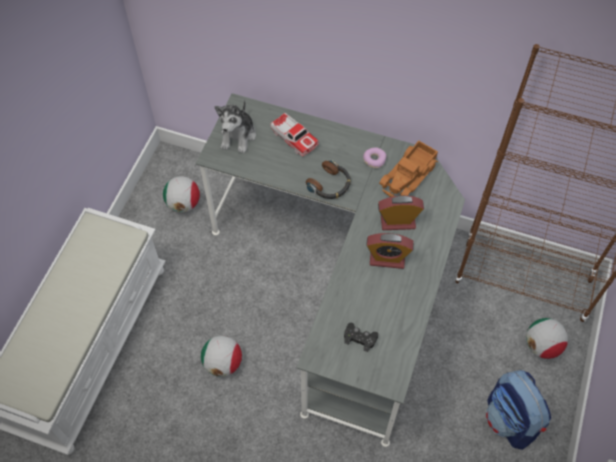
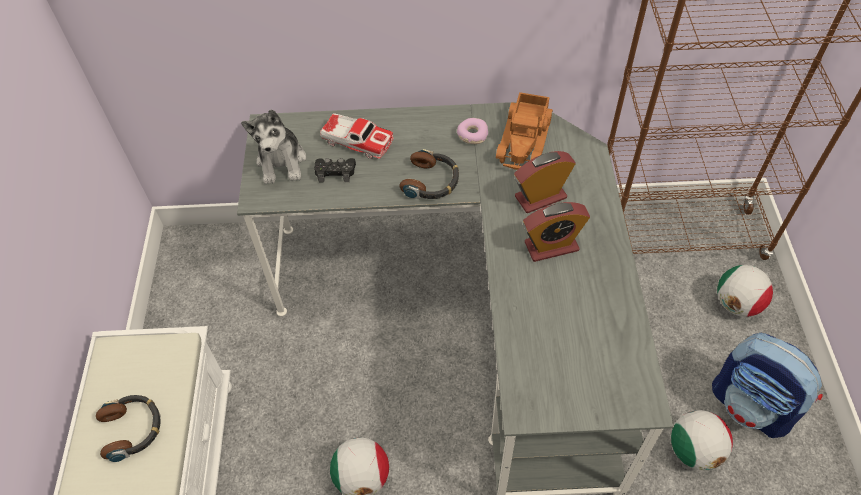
camera: 20 degrees left, 5 degrees down
(87, 278) = (132, 429): none -> headphones
(183, 204) = (225, 292): football -> football (694, 450)
(360, 338) = (570, 361): black game controller -> black game controller (335, 172)

